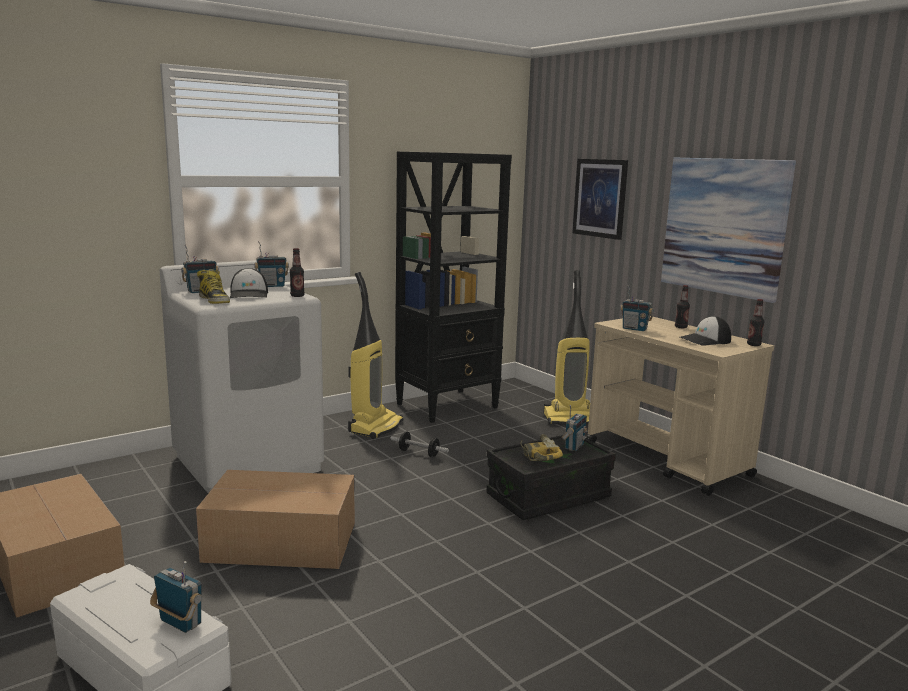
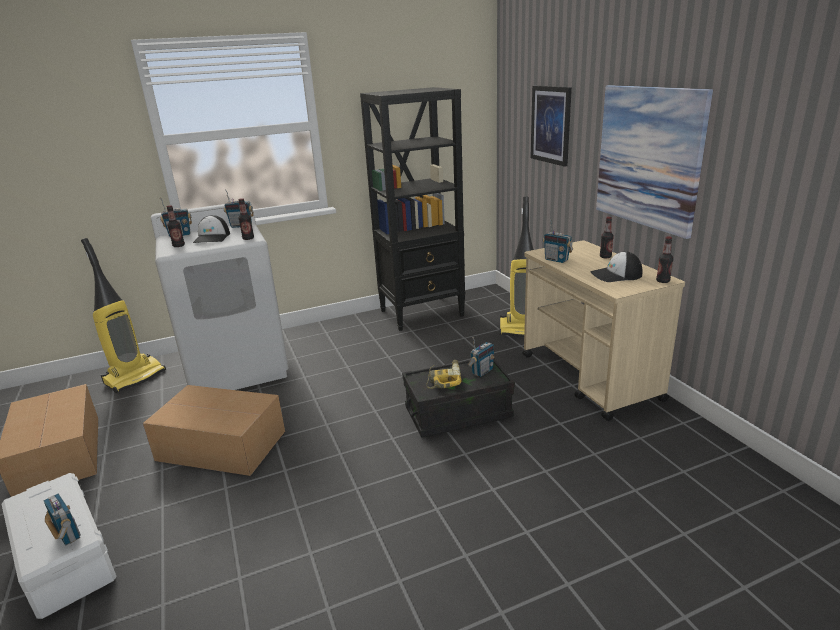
camera: 15 degrees right, 10 degrees up
(214, 300) = (178, 246): boot -> bottle
(375, 427) = (351, 334): vacuum cleaner -> vacuum cleaner (135, 377)
(419, 453) = (372, 362): dumbbell -> none

